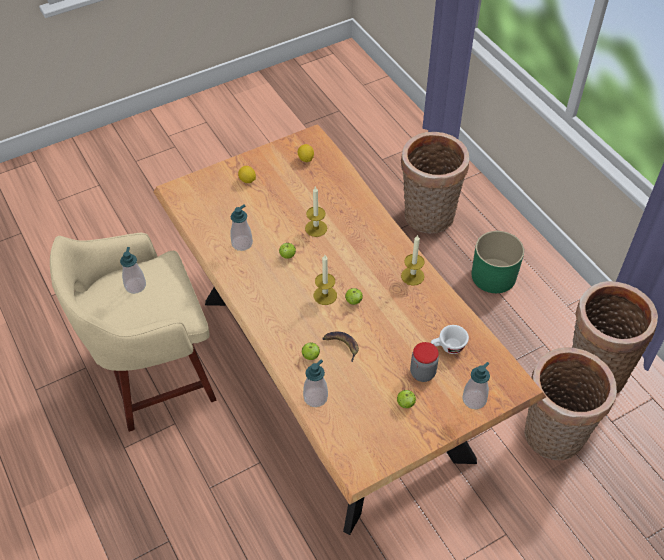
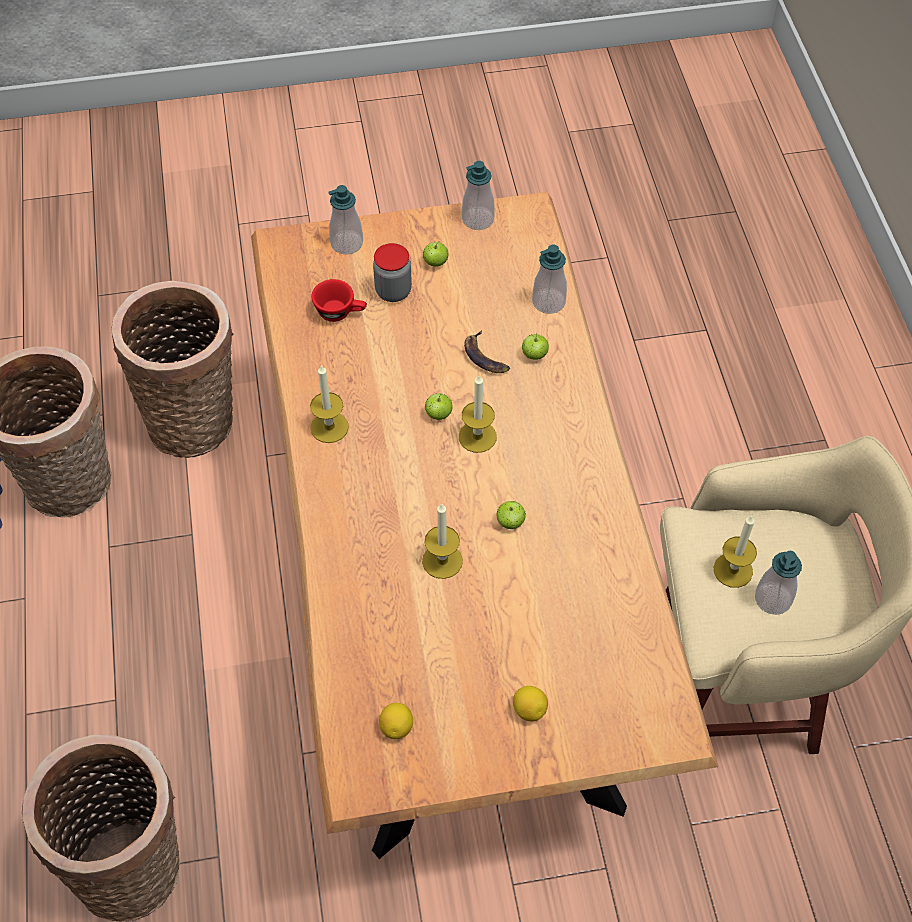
camera: 160 degrees left, 5 degrees up
(160, 294) = (733, 570): none -> candle
(242, 243) = (579, 570): soap dispenser -> soap dispenser (478, 219)
(448, 347) = (340, 312): white cup -> red cup
(494, 276) = (100, 691): green planter -> none

